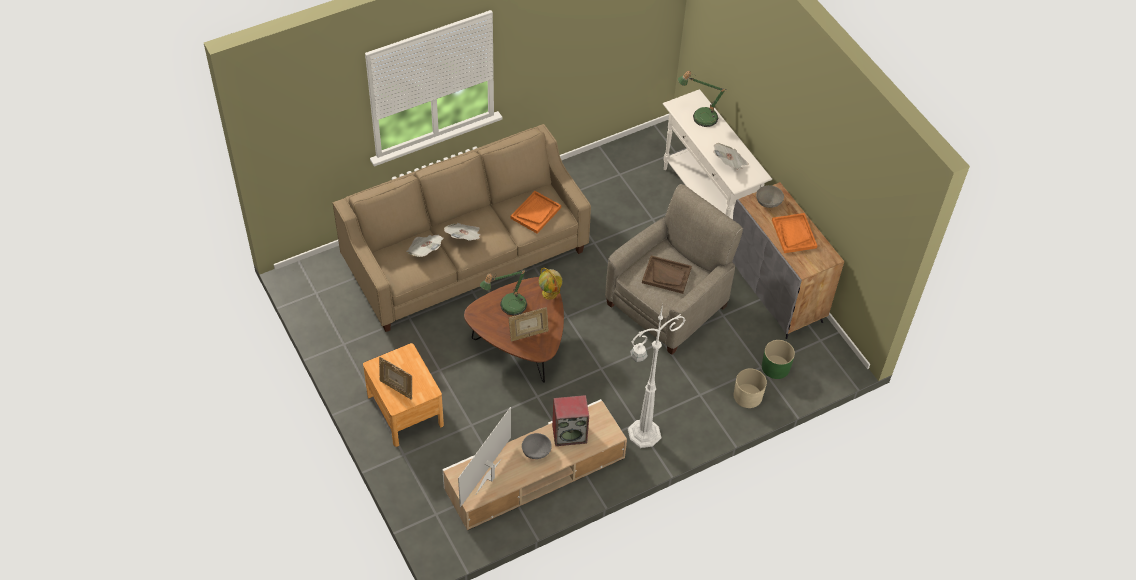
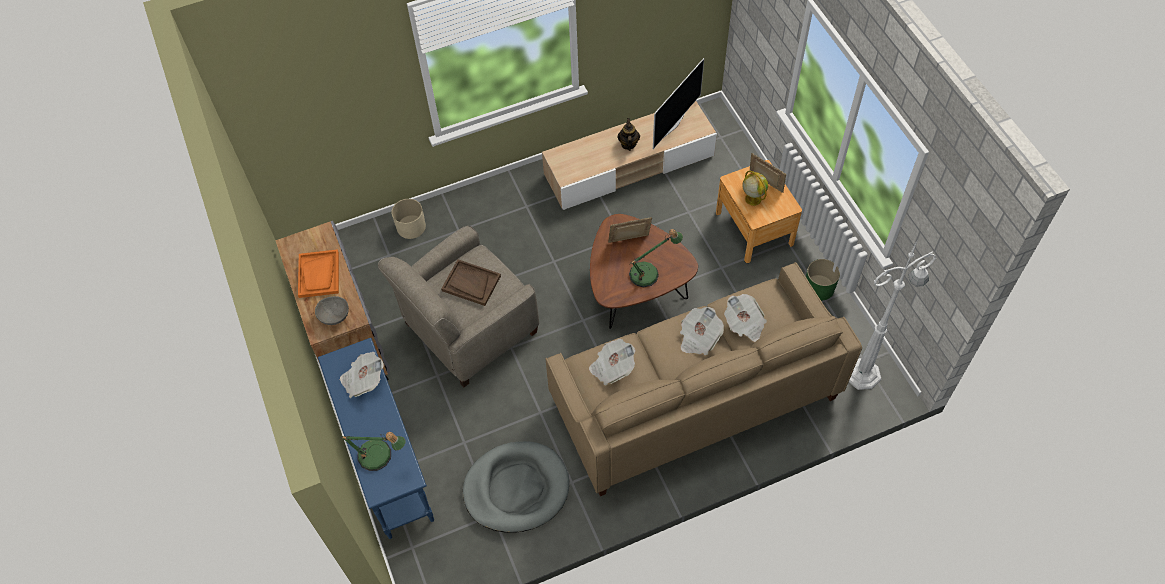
camera: 170 degrees left, 5 degrees up
(535, 213) = (612, 367): orange tray -> newspaper
(536, 451) = (628, 144): grey bowl -> teapot
(550, 293) = (602, 285): globe -> globe (752, 198)
(570, 433) = (595, 158): speaker -> none
(604, 190) = (516, 488): none -> grey dog bed
(642, 434) = (523, 196): white floor lamp -> white floor lamp (864, 373)
(707, 200) = (389, 466): white console table -> blue console table
(775, 367) = (374, 254): green planter -> green planter (819, 287)

